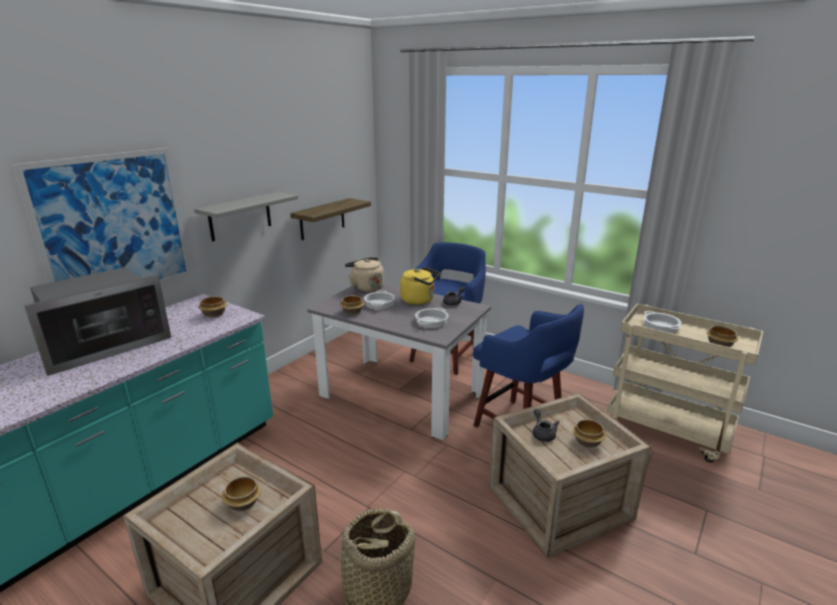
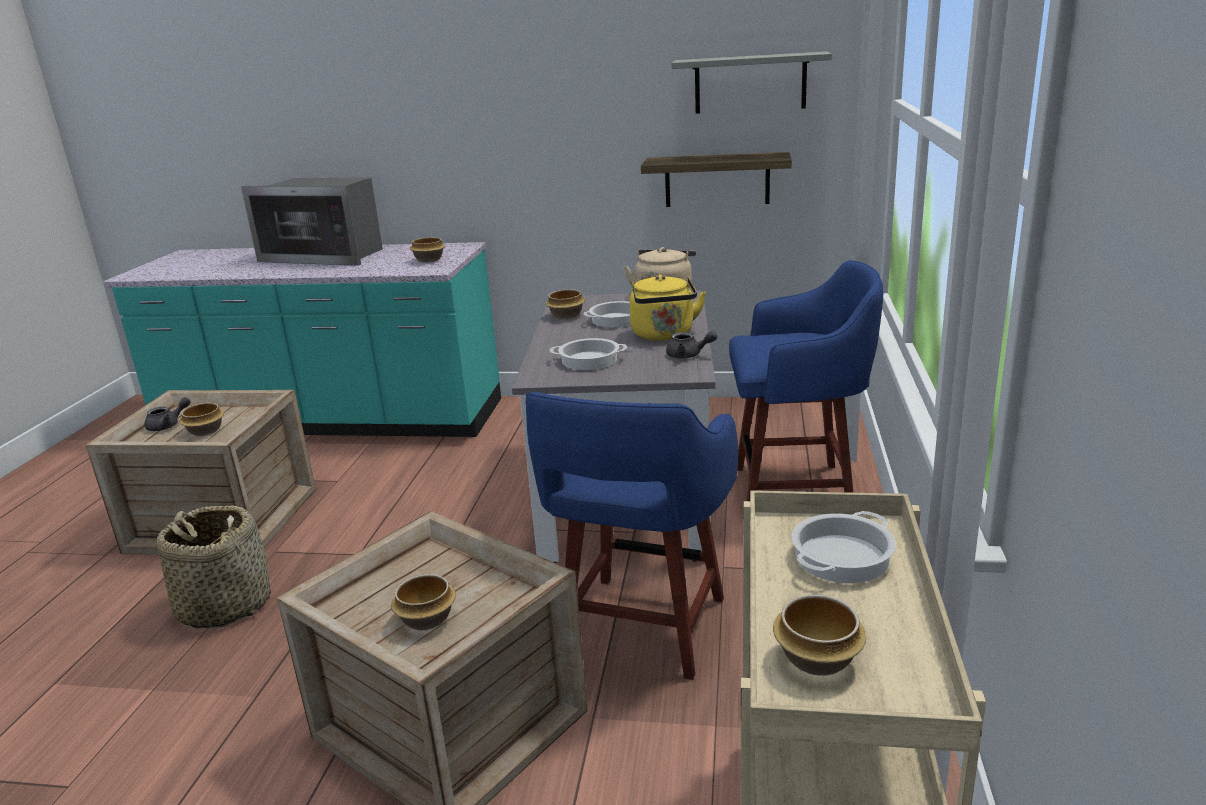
camera: 65 degrees right, 0 degrees up
(115, 227) = (384, 132): picture -> none
(240, 216) = (553, 147): grey shelf -> grey shelf (750, 83)
(543, 433) = (430, 570): grey teapot -> grey teapot (168, 425)

